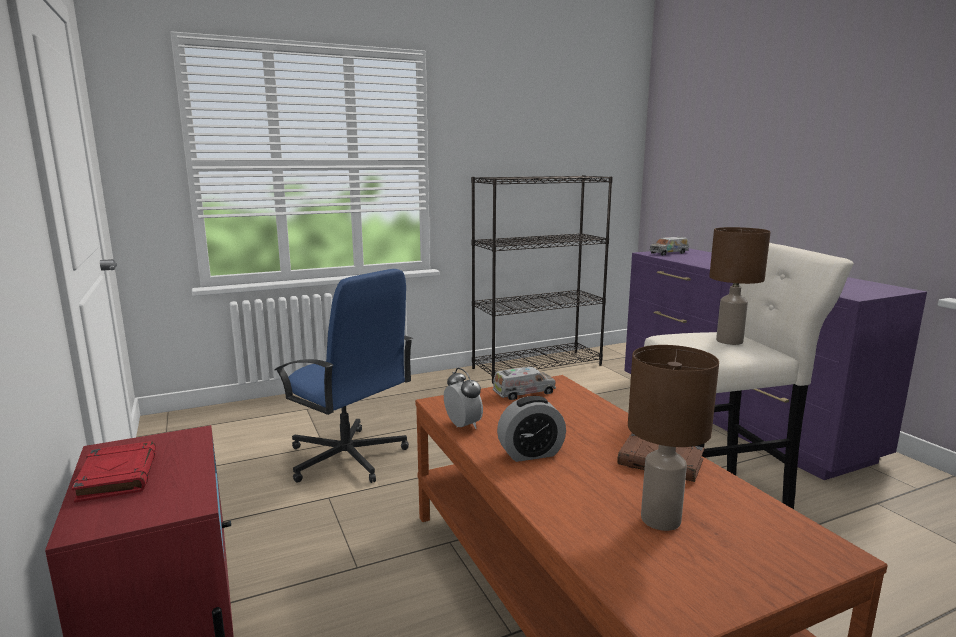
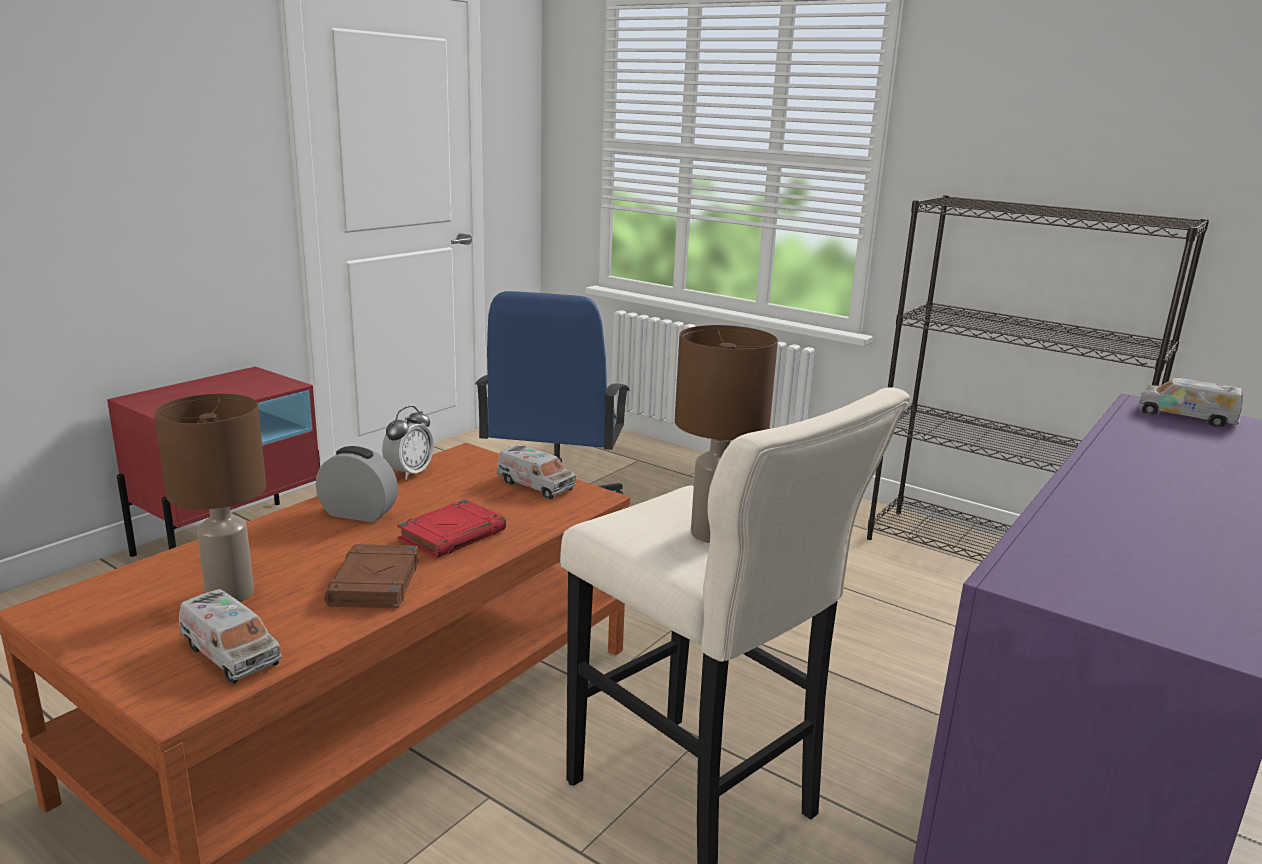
camera: 60 degrees right, 5 degrees up
(117, 476) = (209, 386): red book -> red book (452, 535)
(531, 453) = (358, 513): alarm clock -> alarm clock turned 150 degrees clockwise
(762, 526) = (230, 653): none -> toy truck

